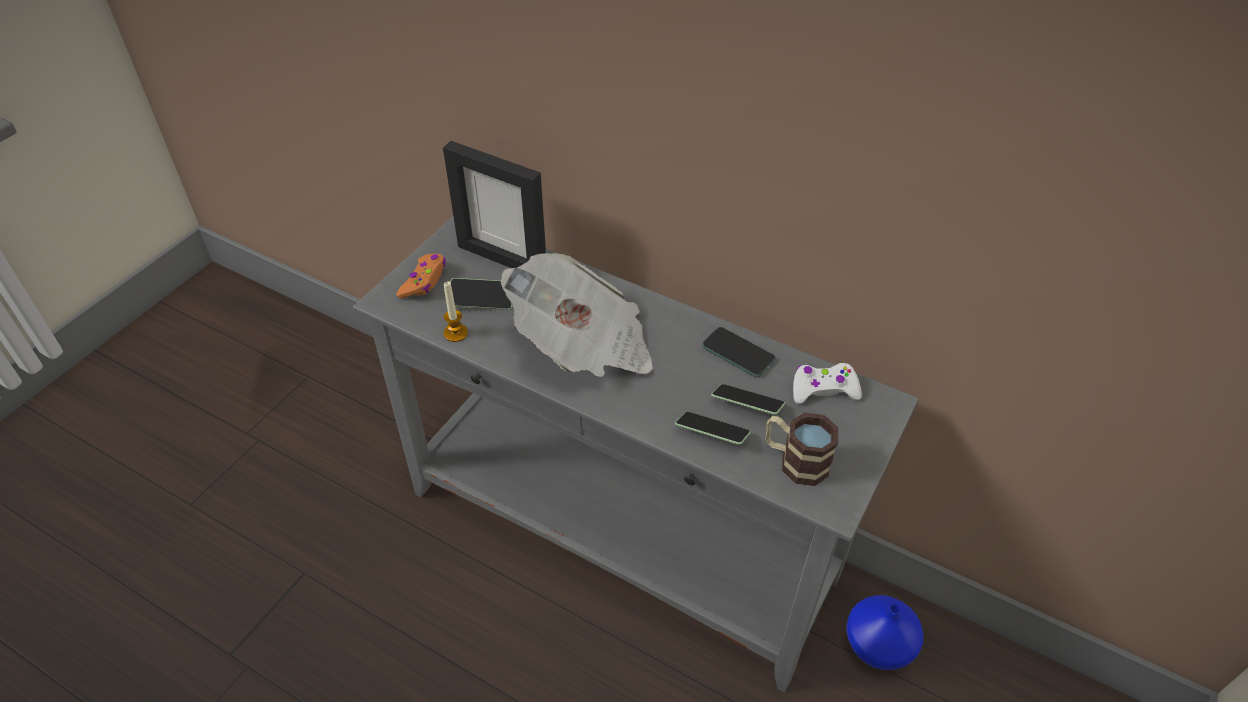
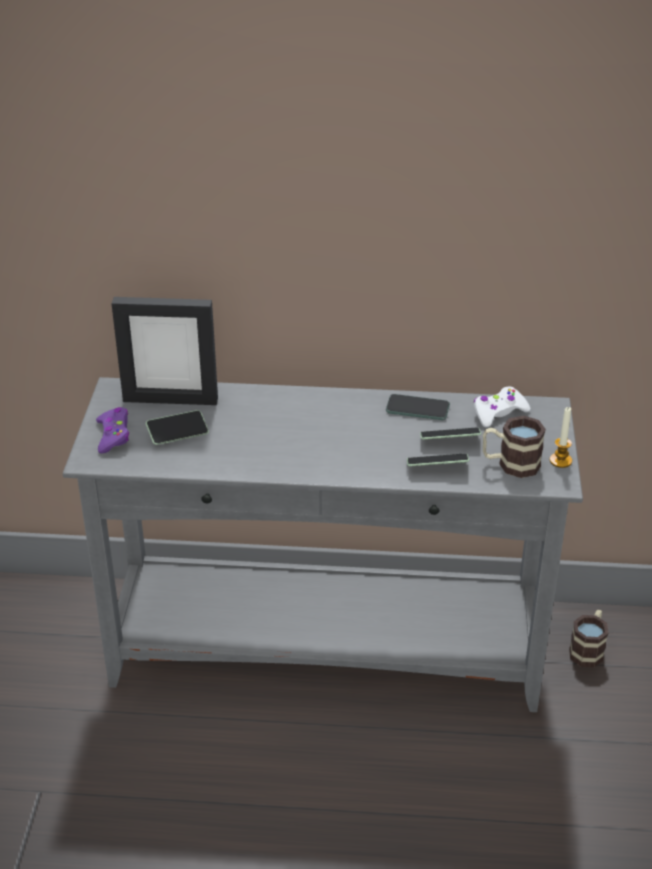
camera: 25 degrees left, 10 degrees down
(424, 281) = (113, 435): orange game controller -> purple game controller
(455, 333) = (174, 464): candle -> candle (560, 461)
(583, 346) = (290, 440): newspaper -> none
(878, 643) = (588, 649): blue vase -> mug

